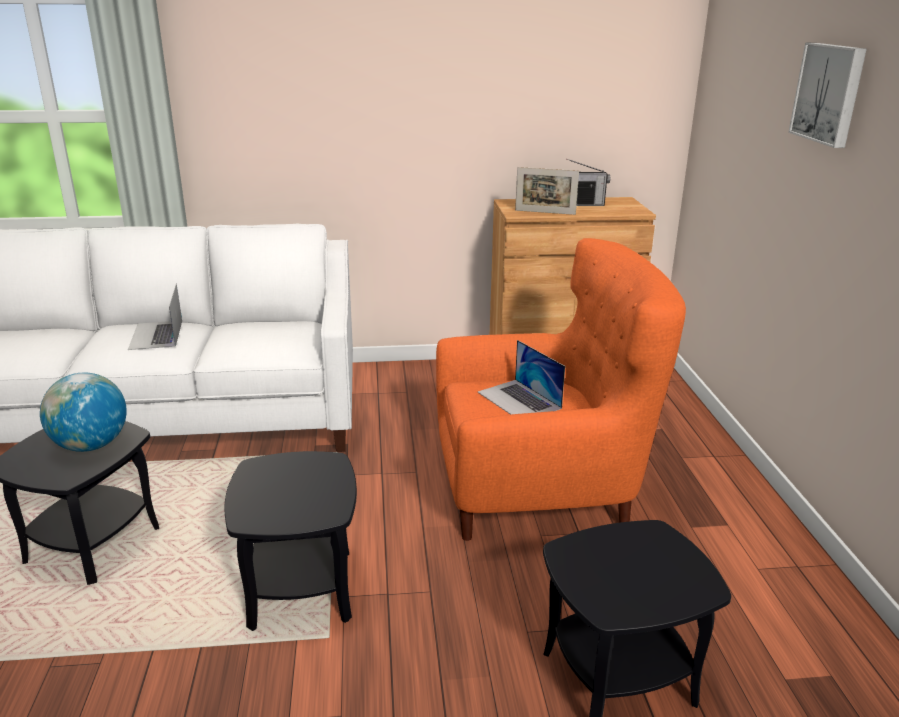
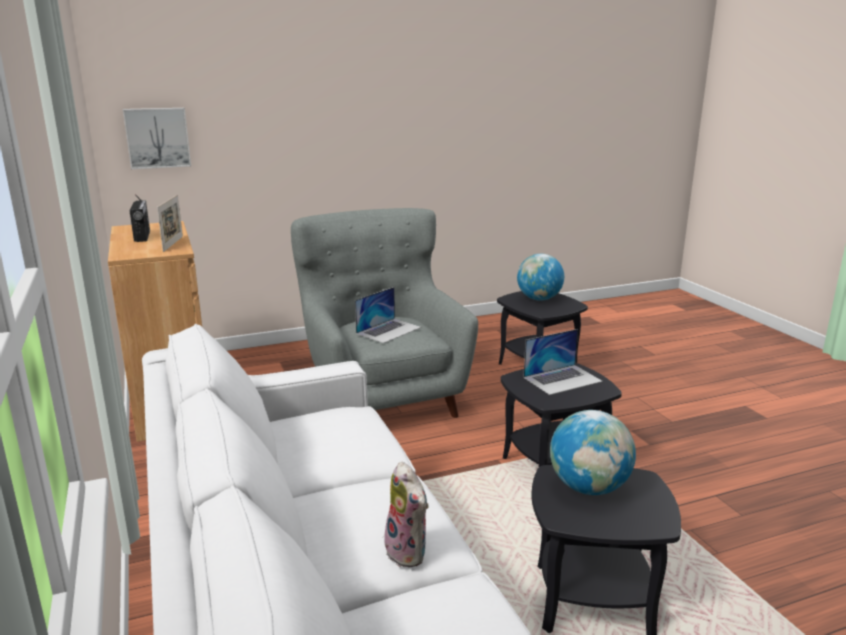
camera: 105 degrees left, 5 degrees down
(96, 347) = (409, 552): none -> plush toy
(156, 335) = (354, 509): laptop -> laptop (562, 379)
(540, 490) = (383, 397): orange armchair -> grey armchair
(651, 570) = (539, 299): none -> globe
(829, 93) = (309, 92): picture -> picture (157, 138)

